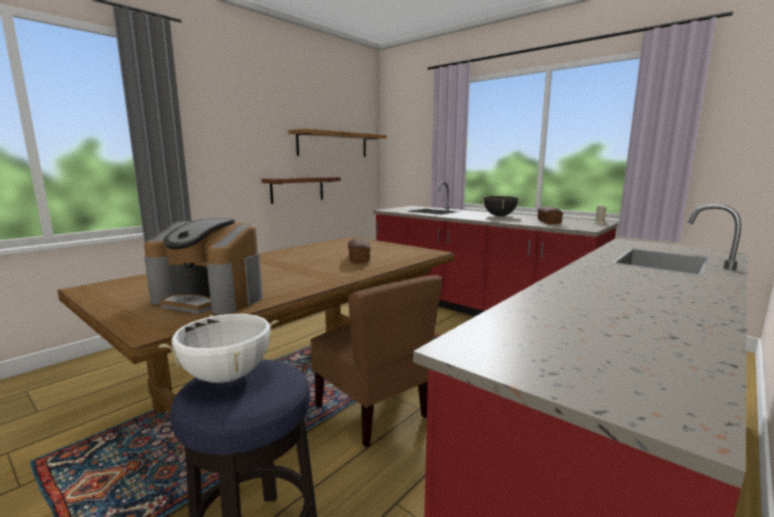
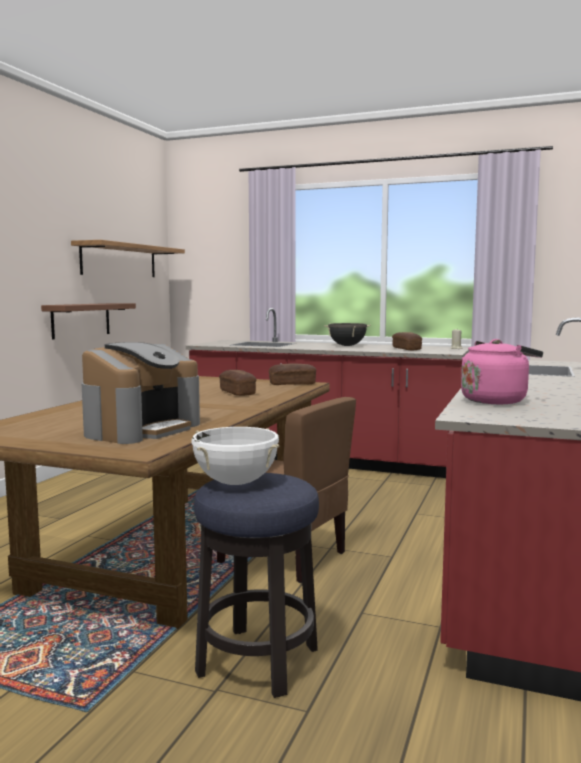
camera: 20 degrees left, 5 degrees down
(211, 298) = (141, 429): coffee machine -> coffee machine turned 60 degrees counterclockwise
(419, 252) = (292, 384): none -> bread
(546, 315) = (496, 400): none -> pink kettle

